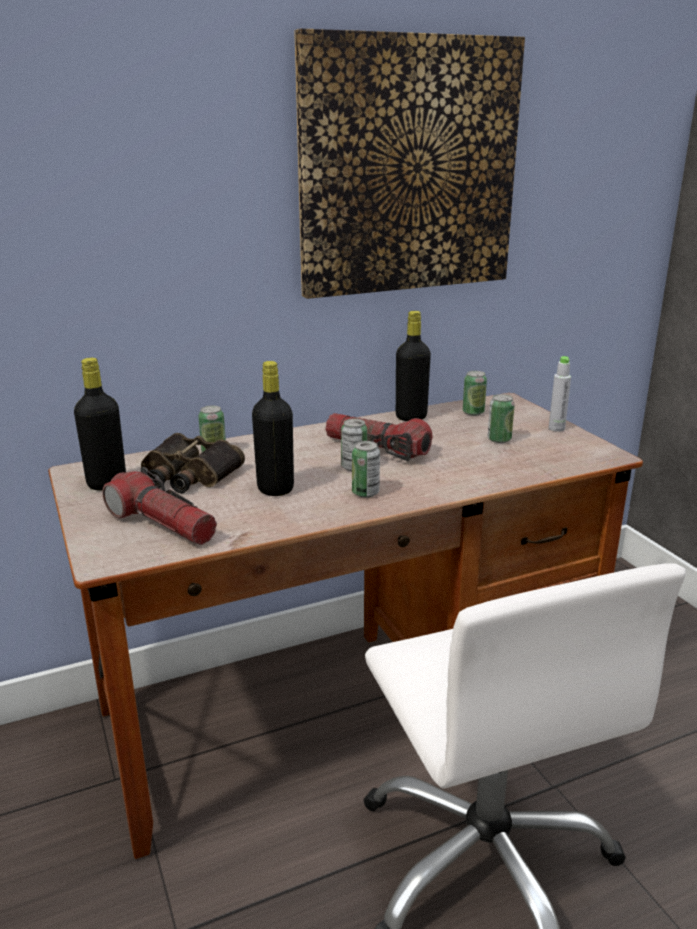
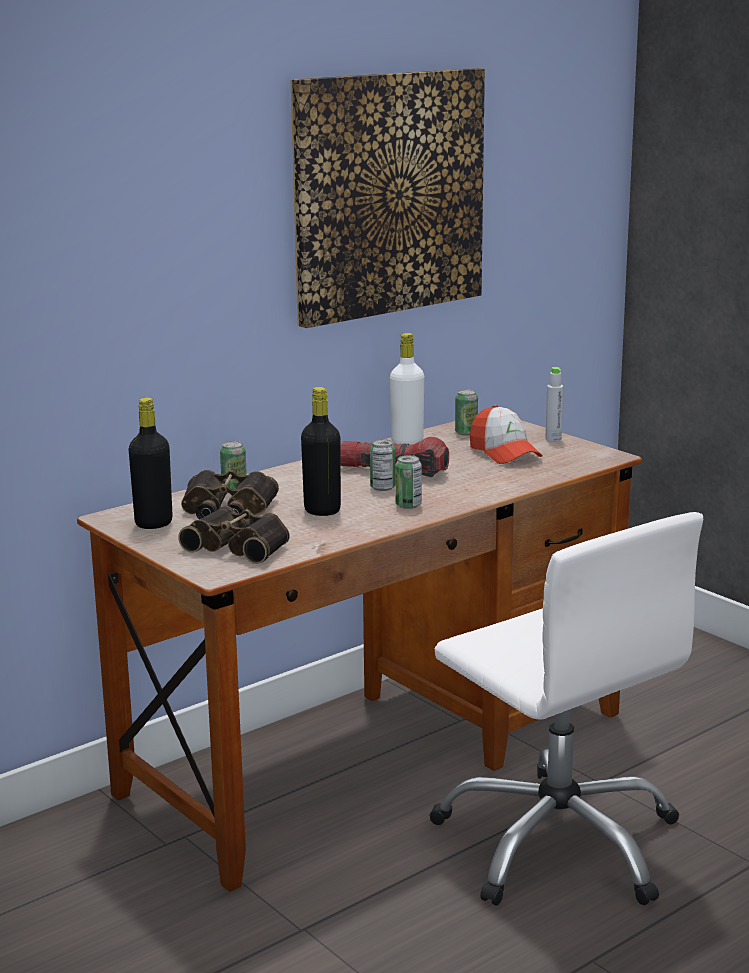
camera: 15 degrees left, 5 degrees down
(162, 524) = (241, 545): flashlight -> binoculars
(411, 417) = (407, 442): black bottle -> white bottle
(499, 439) = (504, 453): can -> cap

